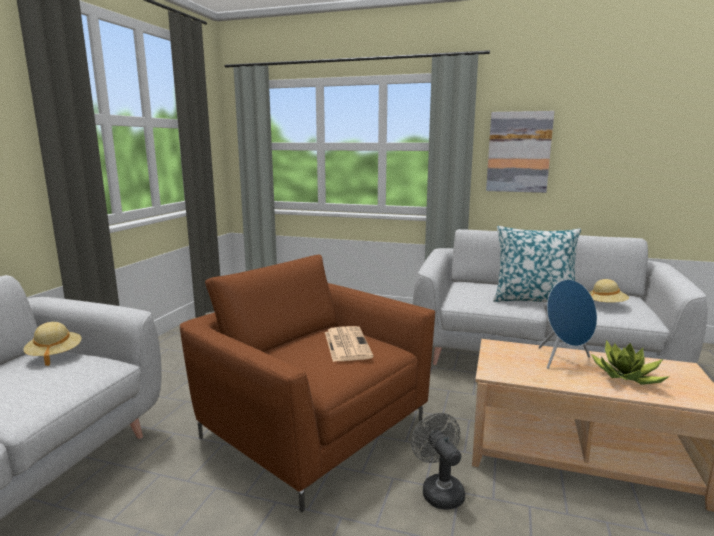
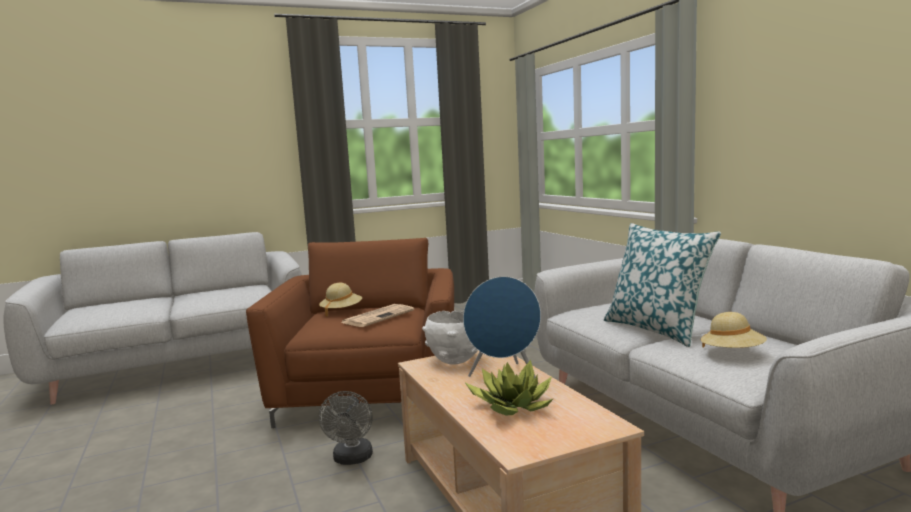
camera: 50 degrees right, 5 degrees down
(55, 355) = (254, 286): beige hat -> beige hat (341, 311)
(439, 490) = (352, 459): grey fan -> grey fan turned 150 degrees clockwise
(502, 360) = (456, 360): none -> white bowl
(518, 152) = (764, 122): picture -> none

